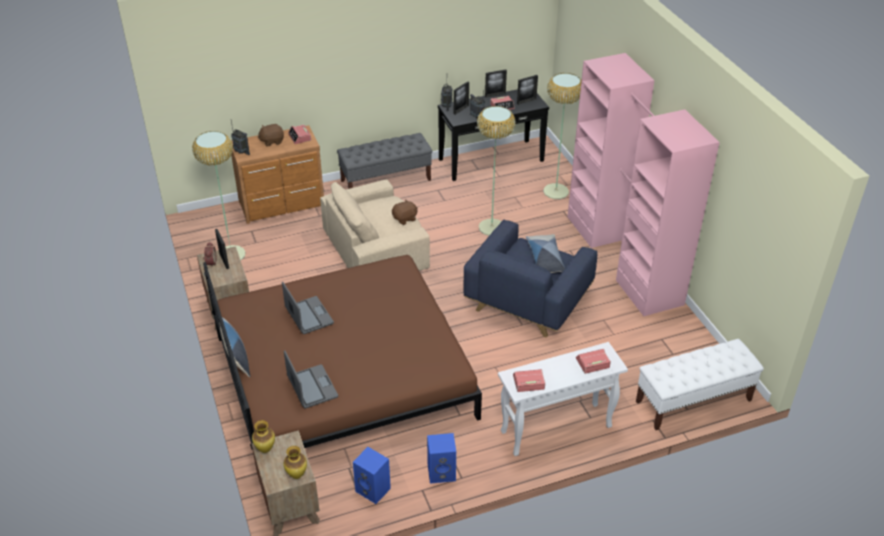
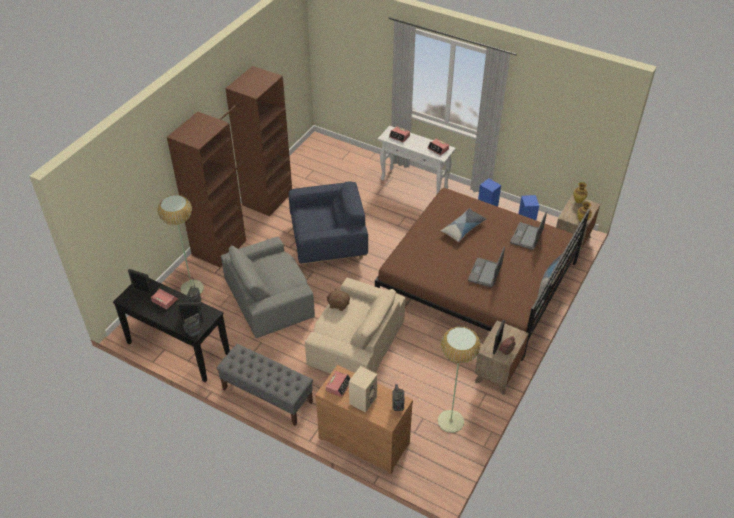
camera: 130 degrees left, 5 degrees up
(272, 141) = (363, 399): brown plush toy -> beige speaker
(492, 227) = (269, 297): floor lamp -> grey armchair
(495, 95) = (148, 315): picture frame -> none
(545, 259) = (312, 216): pillow -> pillow (463, 228)
(623, 259) = (244, 222): pink wardrobe -> brown wardrobe
(693, 401) = (341, 151): white bench -> none

